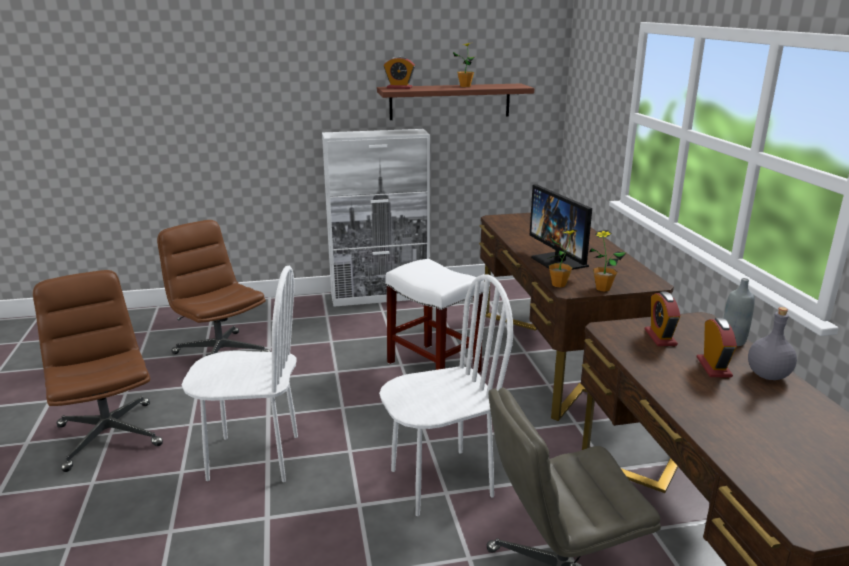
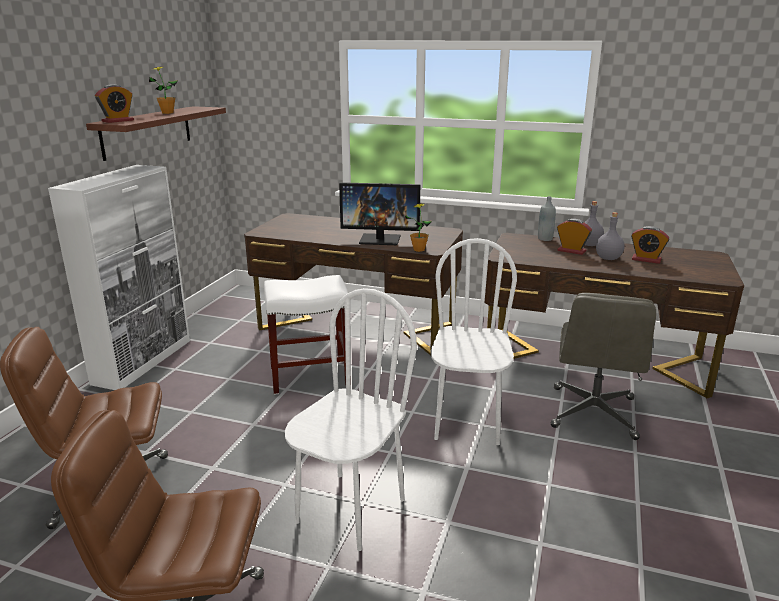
camera: 60 degrees left, 0 degrees up
(603, 288) = (441, 242): potted plant -> none
(660, 337) = (525, 250): alarm clock -> alarm clock (646, 259)
(729, 399) = (608, 258): none -> grey bottle

